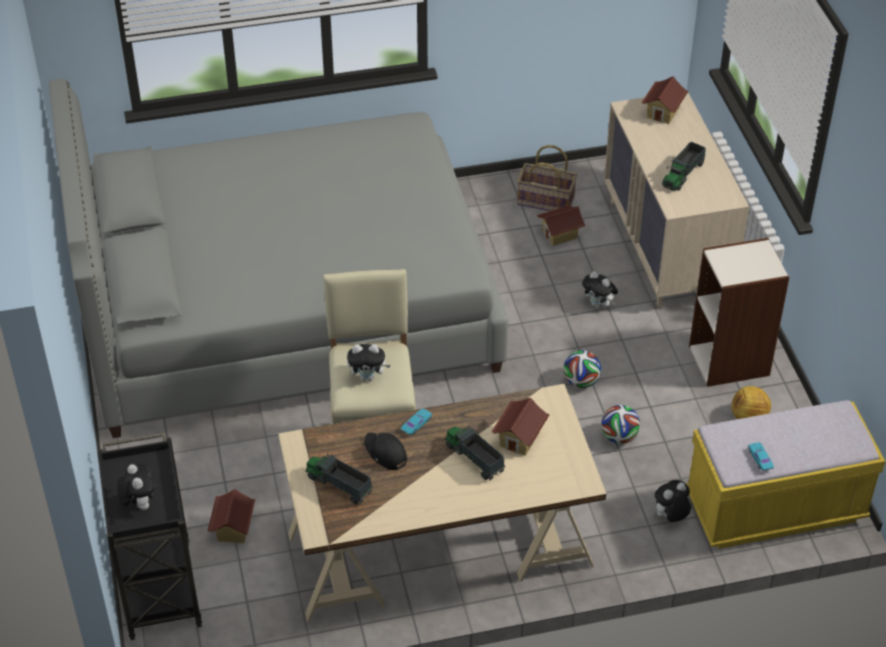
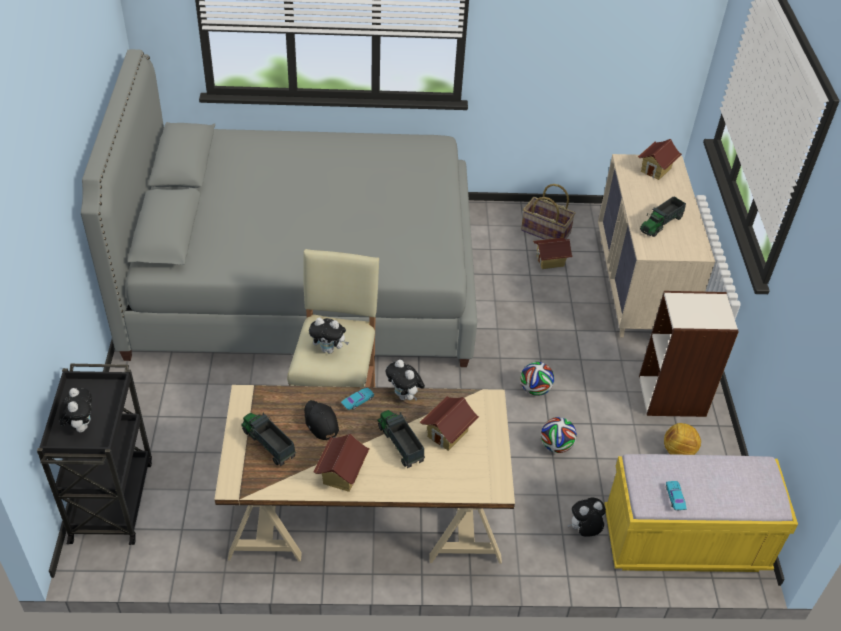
camera: 10 degrees right, 0 degrees up
(233, 529) = (193, 460): toy house -> toy house (341, 474)
(599, 305) = (568, 326): plush toy -> plush toy (404, 396)

